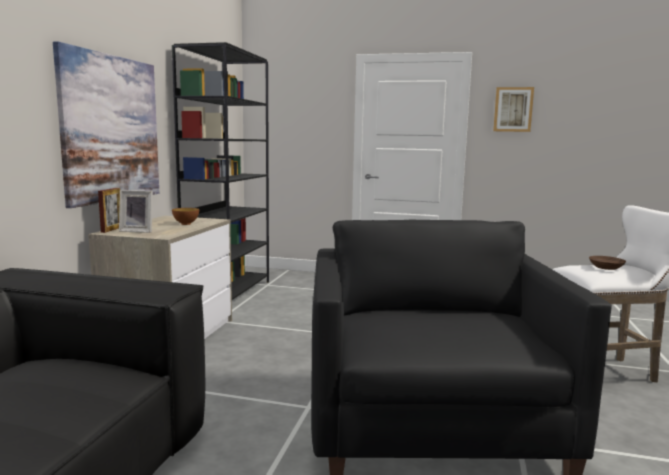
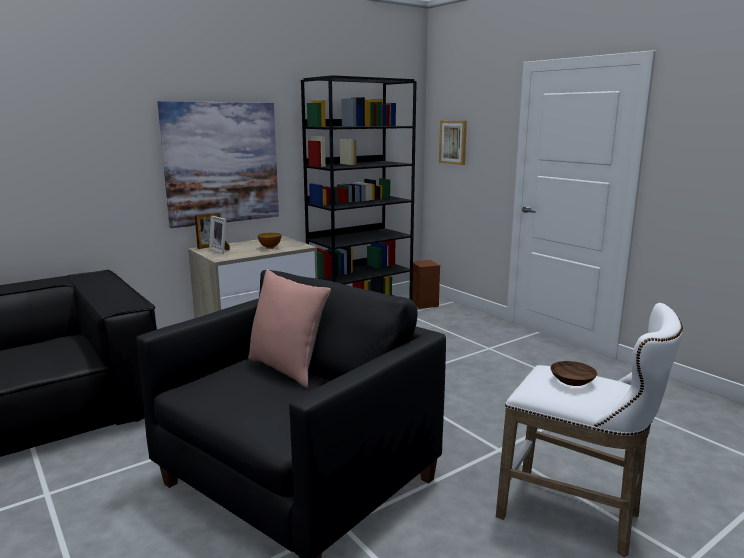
camera: 40 degrees right, 5 degrees up
(269, 275) = (424, 304): none -> brown speaker
(414, 311) = (287, 368): none -> pink pillow
(513, 109) = (704, 131): picture -> picture (453, 142)

